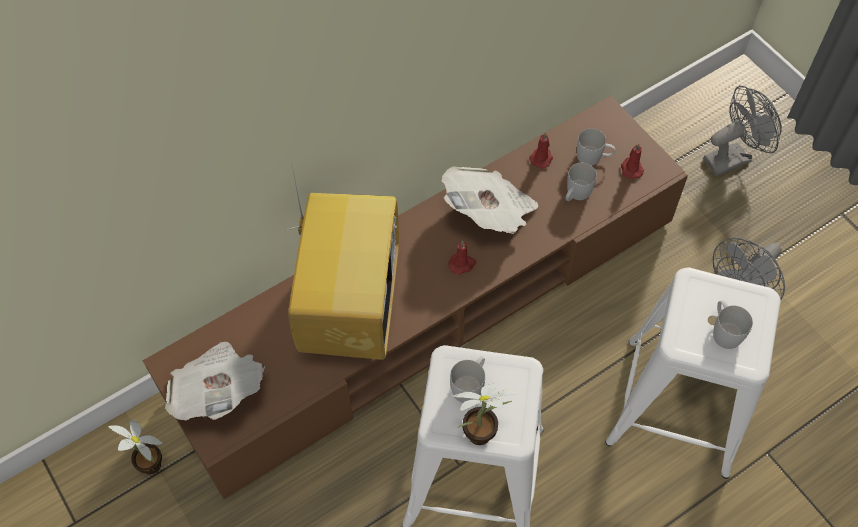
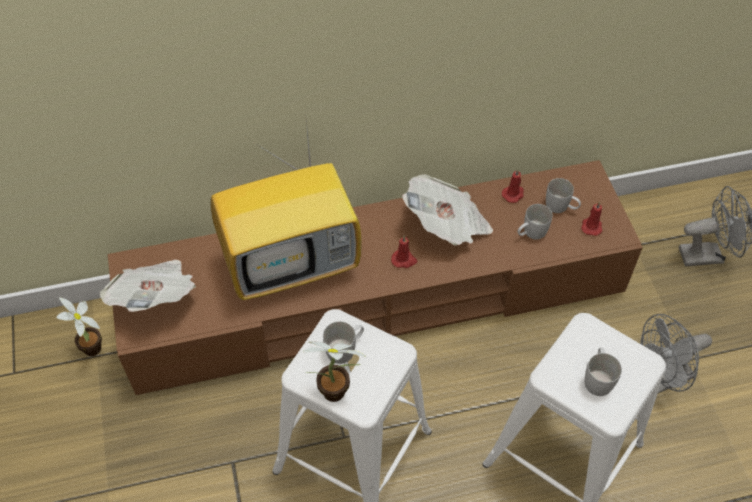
camera: 20 degrees right, 5 degrees down
(349, 304) = (293, 262): television -> television turned 45 degrees clockwise

